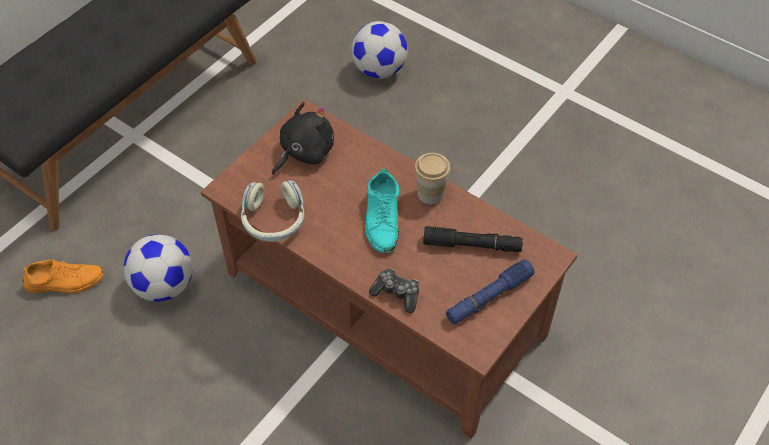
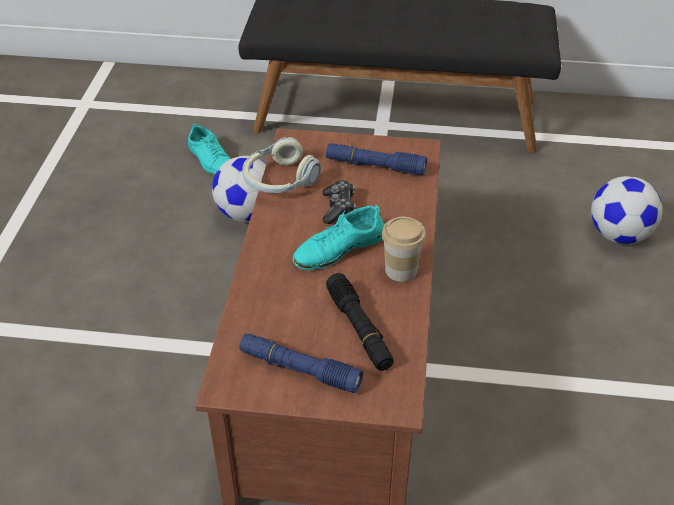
camera: 60 degrees right, 10 degrees down
(65, 281) = (211, 160): orange shoe -> turquoise shoe
(304, 152) = (375, 166): black plush toy -> blue flashlight
(396, 293) = (253, 295): game controller -> game controller (338, 208)

